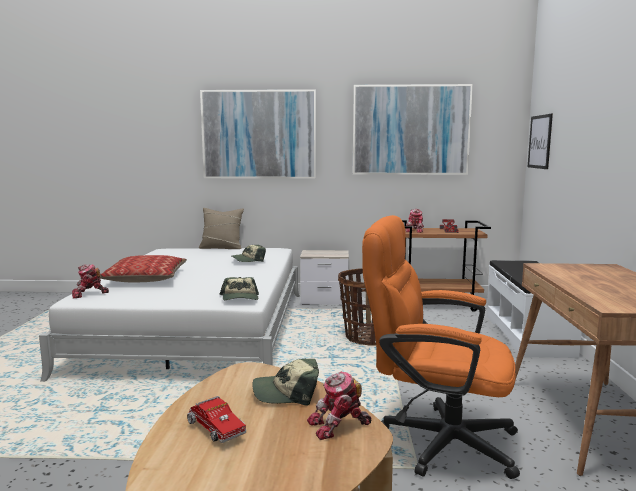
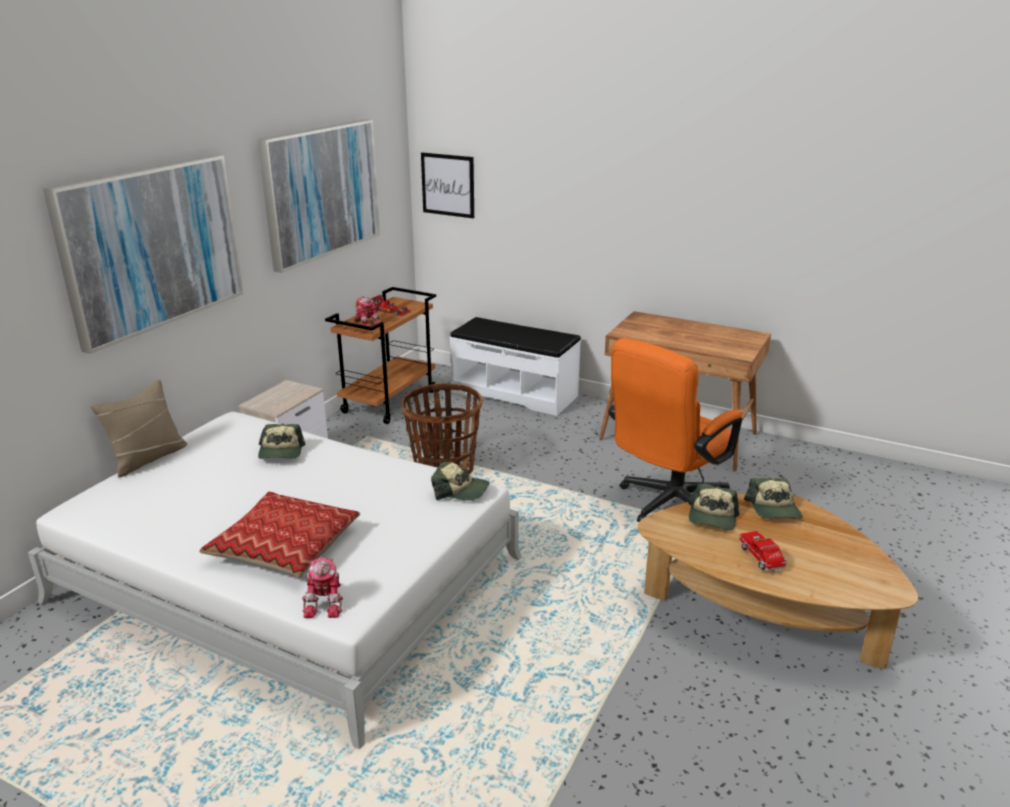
camera: 65 degrees left, 15 degrees up
(214, 429) = (762, 559): toy truck -> toy truck turned 90 degrees counterclockwise
(339, 426) = (774, 509): toy robot -> cap

